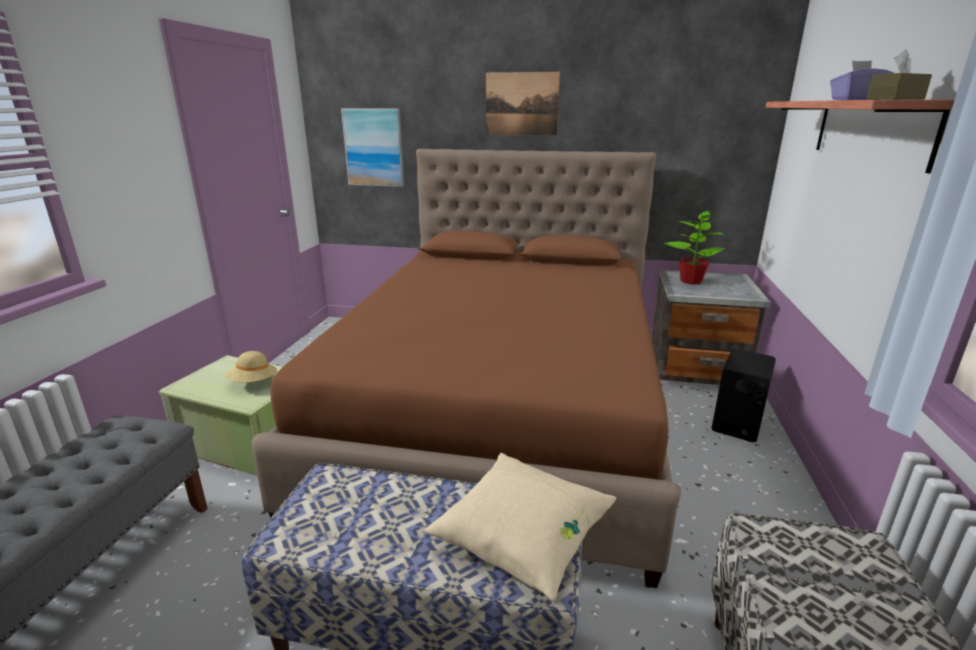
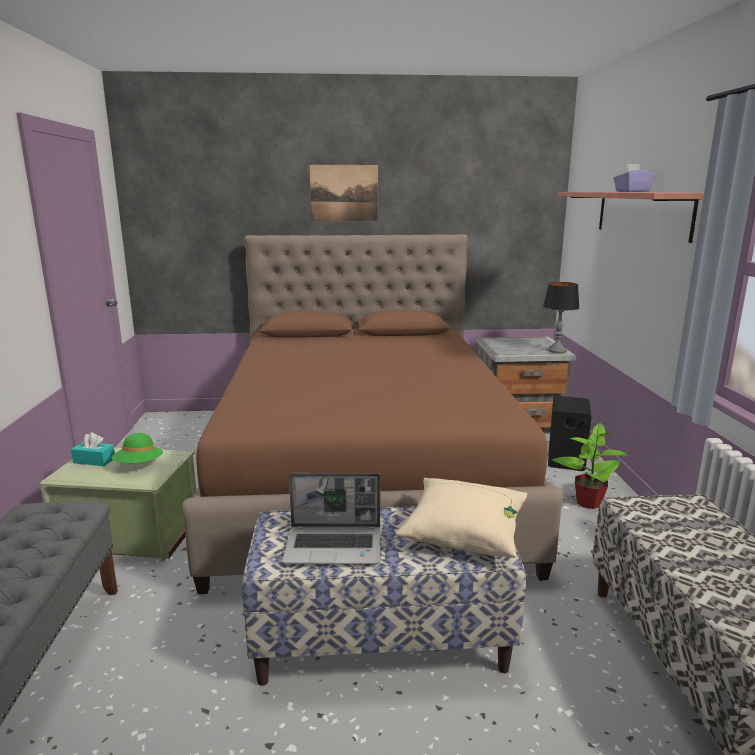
camera: 15 degrees left, 5 degrees down
(219, 372) = (94, 460): none -> turquoise tissue box
(253, 383) = (139, 465): beige hat -> green hat
(364, 527) = (335, 546): none -> laptop
(374, 147) = (197, 235): picture -> none
(691, 281) = (507, 344): potted plant -> potted plant (588, 502)
(749, 294) = (557, 350): none -> table lamp
(895, 99) = (663, 192): brown tissue box -> none

